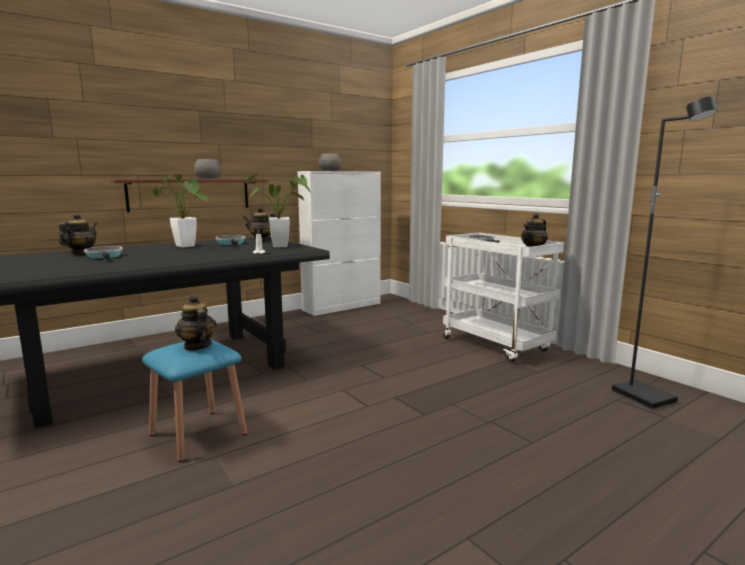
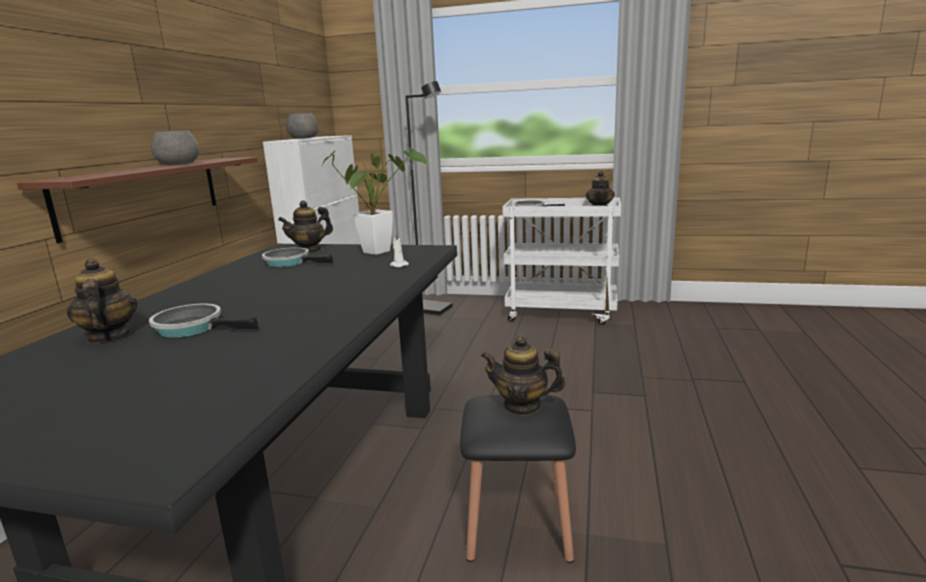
camera: 40 degrees left, 5 degrees up
(187, 246) = (248, 281): potted plant -> none
(198, 434) = (518, 524): blue stool -> black stool
(644, 396) = (723, 319): black floor lamp -> black floor lamp (432, 309)

